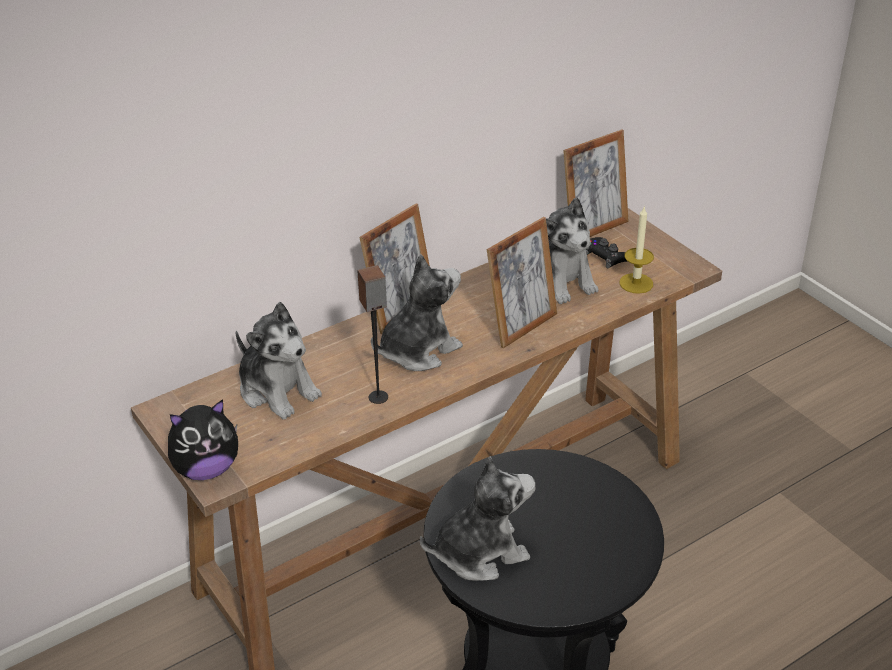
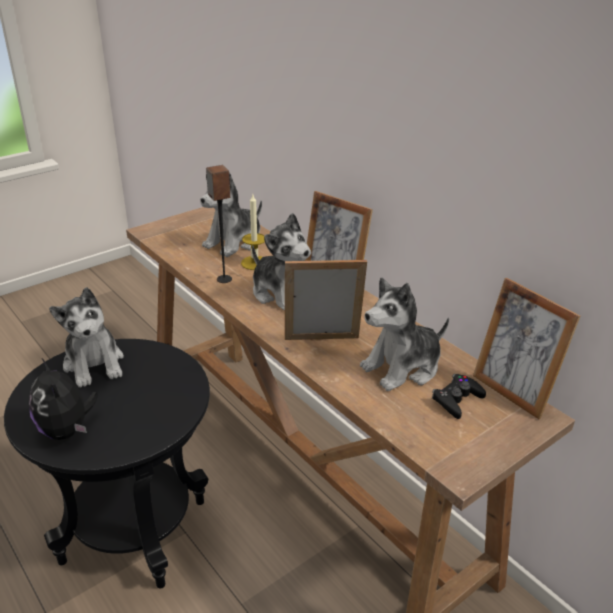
camera: 85 degrees right, 5 degrees down
(206, 469) = (159, 226): plush toy -> plush toy (67, 430)
(521, 326) = (322, 344): picture frame -> picture frame turned 135 degrees clockwise
(636, 283) = (411, 421): candle -> candle (255, 263)

